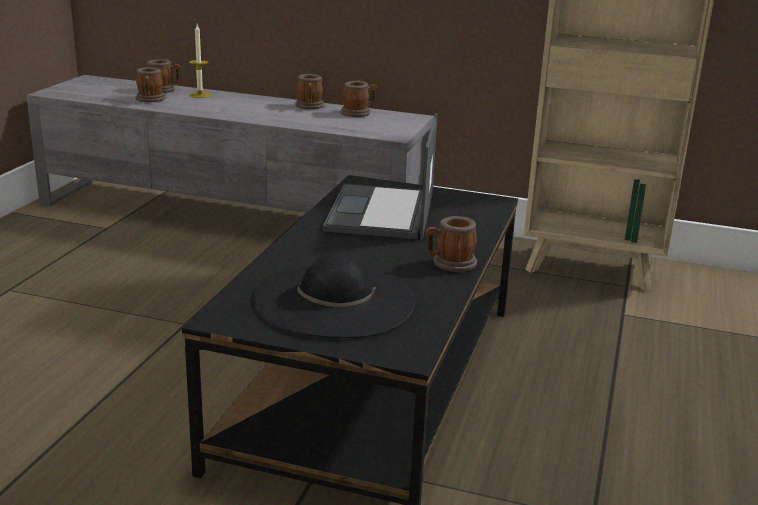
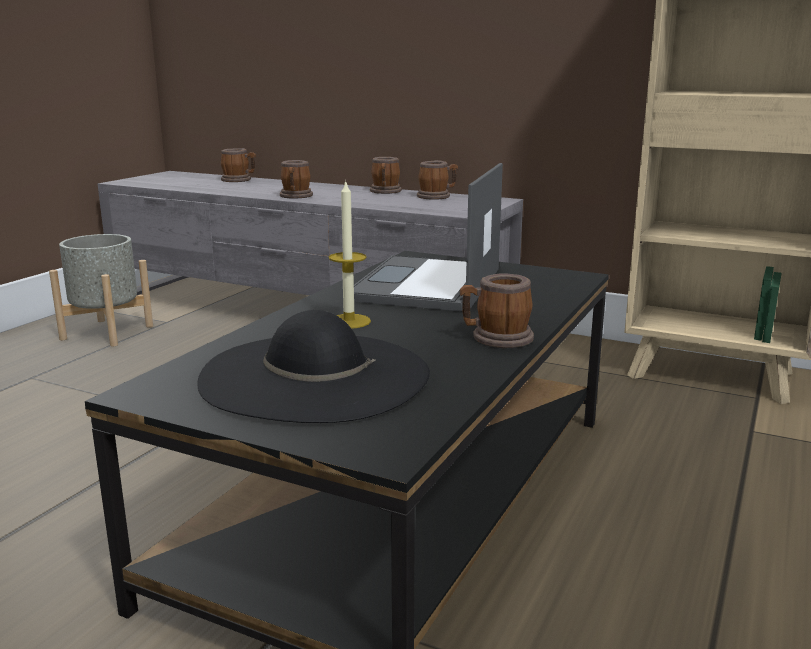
camera: 10 degrees right, 5 degrees down
(54, 241) = (107, 332): none -> grey planter
(150, 99) = (218, 186): mug -> mug (295, 196)
(200, 95) = (273, 183): candle -> candle (349, 321)

